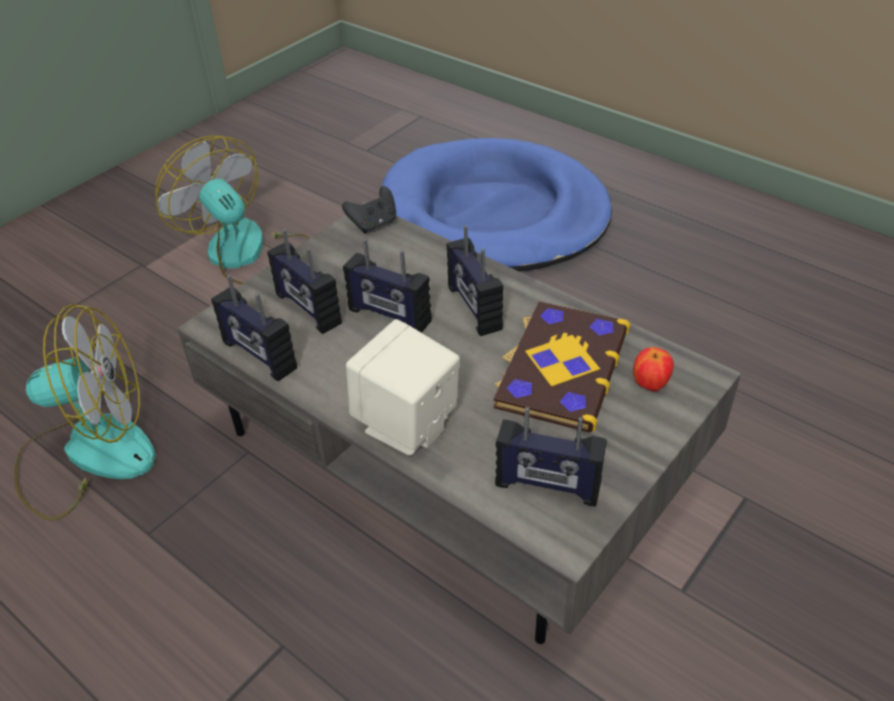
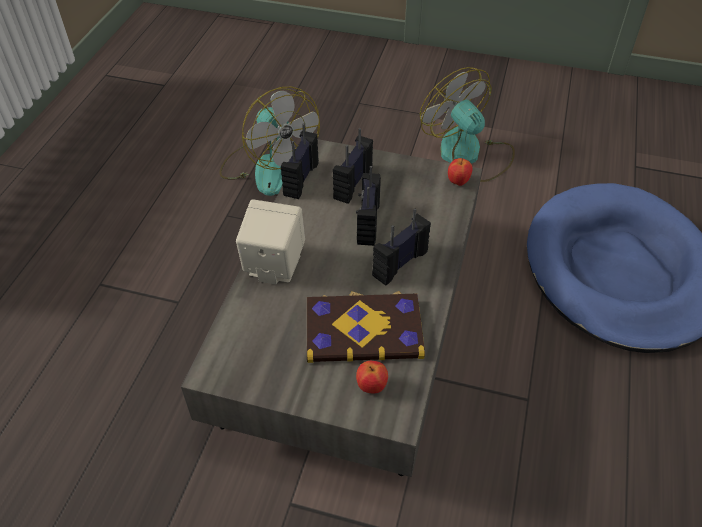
camera: 65 degrees right, 5 degrees up
(247, 254) = (468, 155): fan -> fan turned 60 degrees counterclockwise
(374, 224) = (458, 182): black game controller -> apple
(547, 486) = (250, 351): radio -> none

